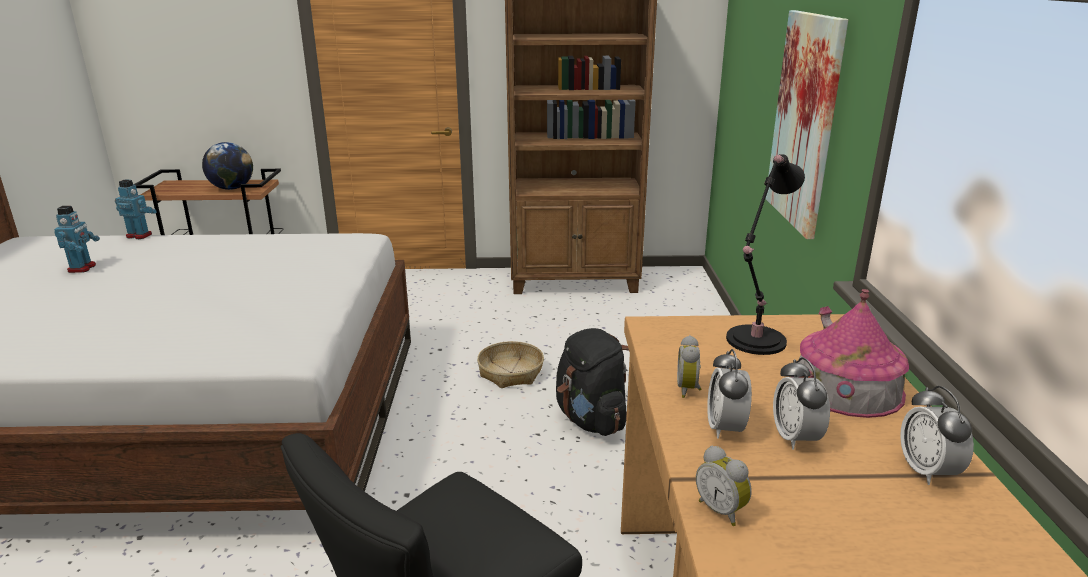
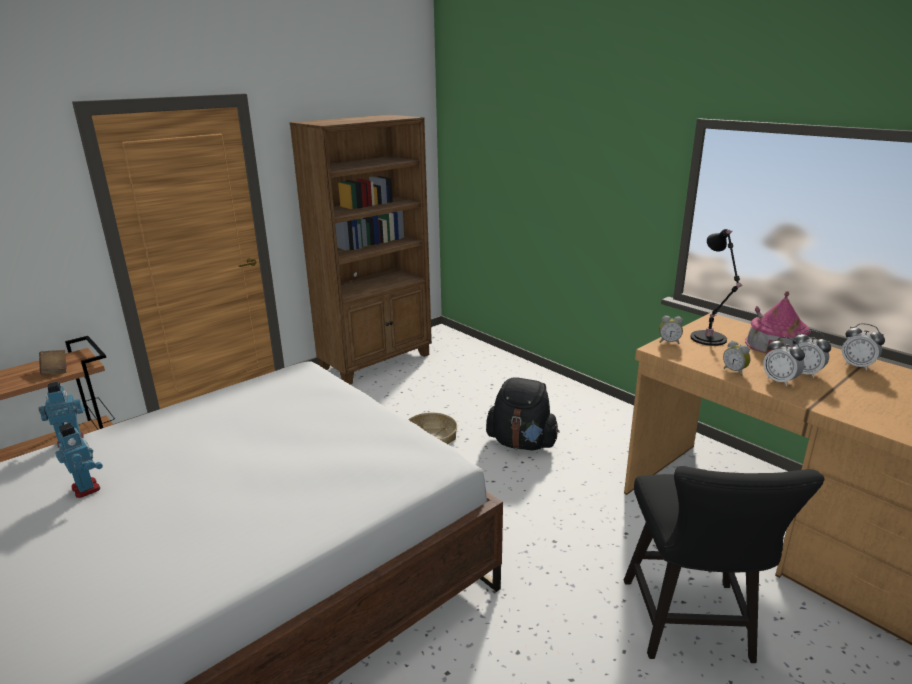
camera: 40 degrees left, 0 degrees up
(232, 188) = (55, 369): globe -> brown book
(722, 510) = (844, 411): alarm clock -> alarm clock (669, 342)
(805, 121) = (586, 207): picture -> none

